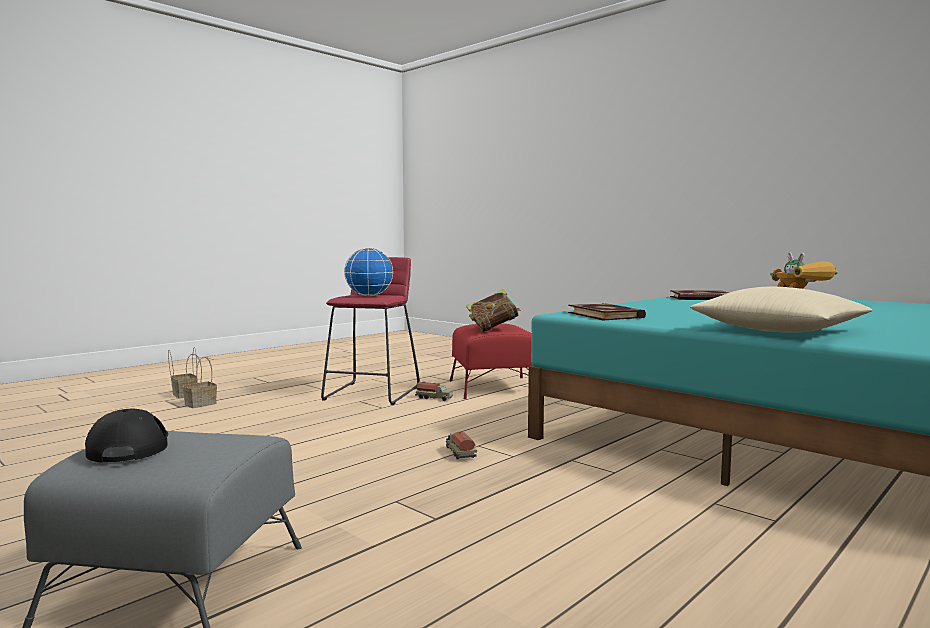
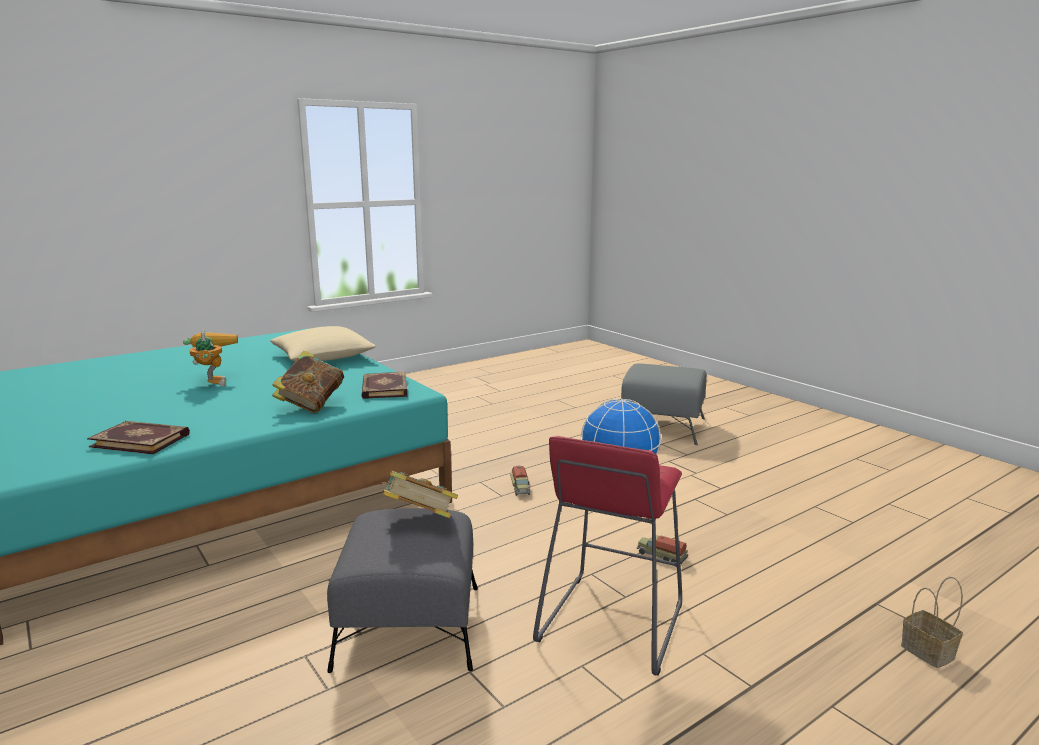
camera: 170 degrees left, 10 degrees up
(130, 446) = (681, 370): black cap -> none
(201, 404) = (855, 610): basket -> none
(434, 398) = (517, 595): toy truck -> toy truck (661, 556)
(494, 387) = (410, 625): red ottoman -> grey ottoman
(641, 308) = (311, 405): none -> book

